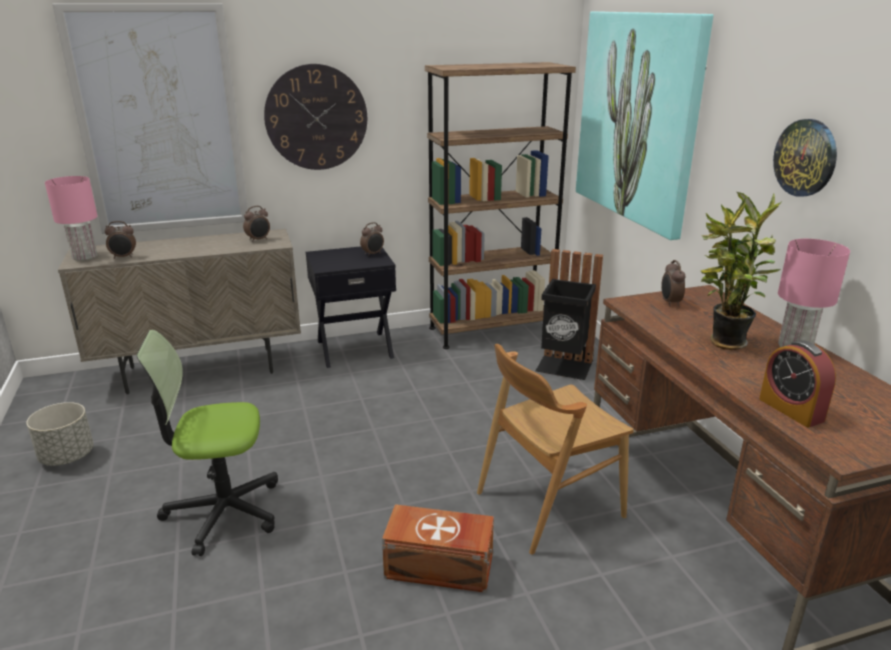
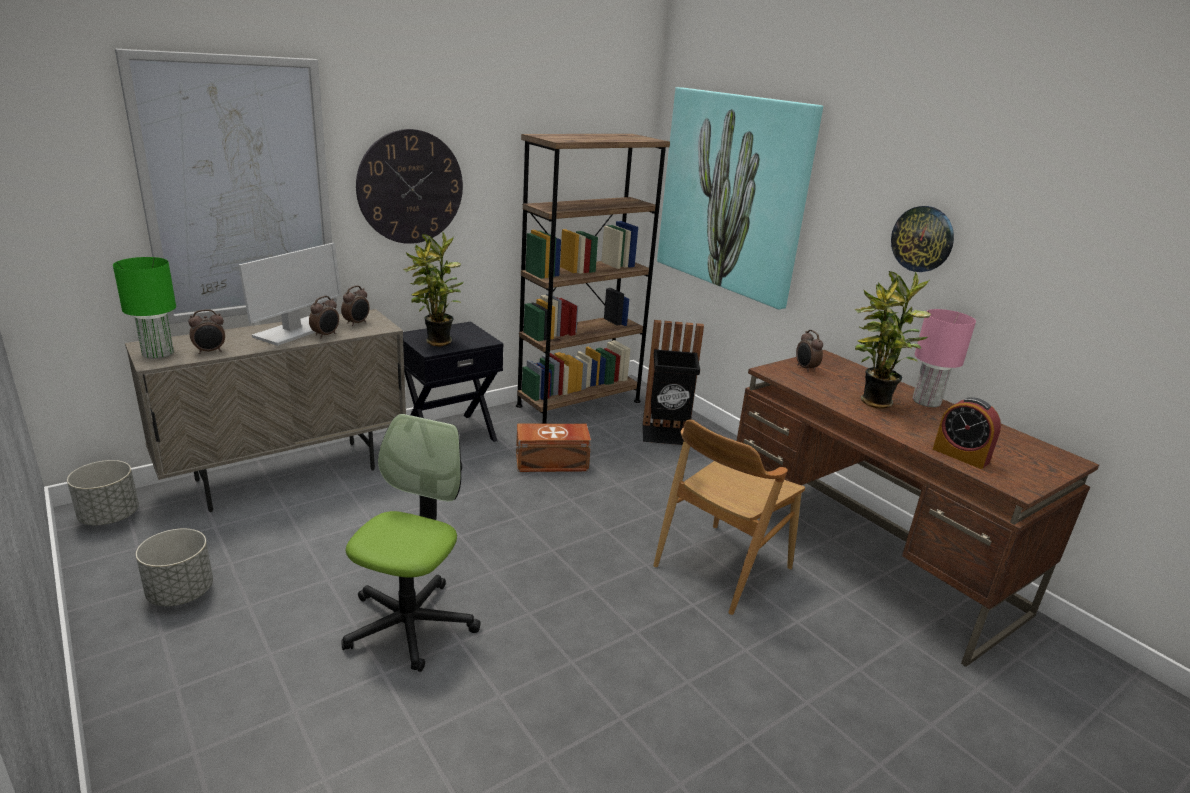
camera: 20 degrees left, 0 degrees up
(55, 389) = (110, 516): none -> grey planter
(85, 257) = (158, 354): pink table lamp -> green table lamp
(202, 244) = (294, 331): none -> monitor
(223, 511) = (410, 624): office chair -> office chair turned 135 degrees clockwise
(335, 261) = (437, 343): none -> potted plant
(373, 254) = (471, 332): alarm clock -> alarm clock (326, 335)
(440, 568) = (659, 641): brown storage box -> brown storage box (553, 463)

